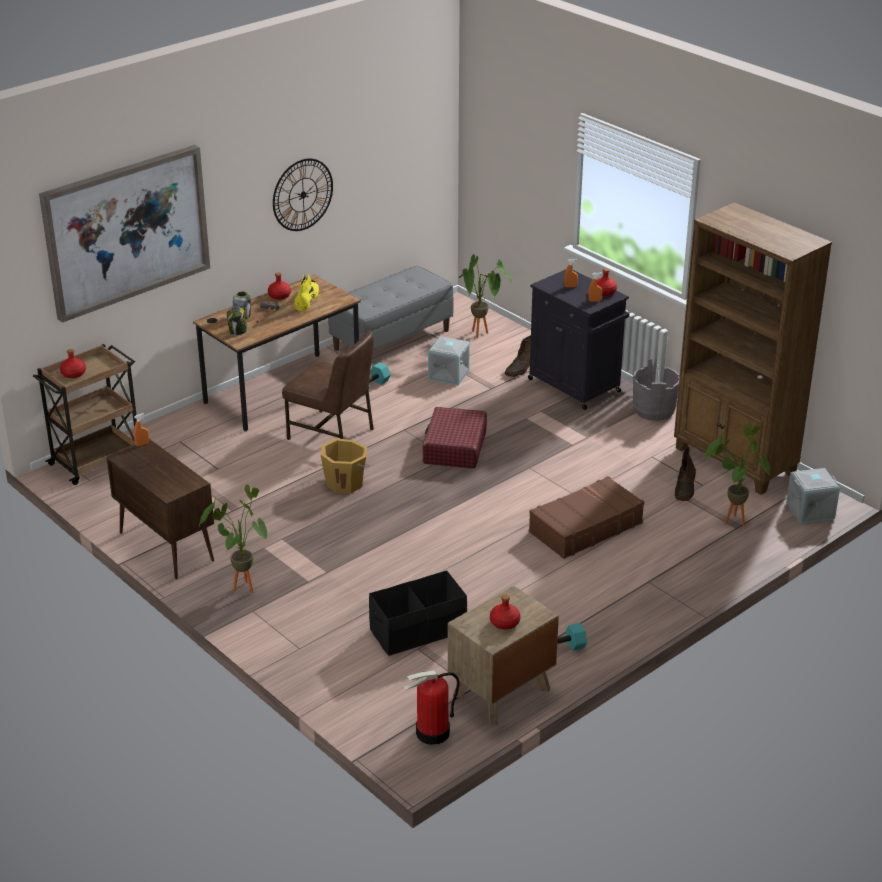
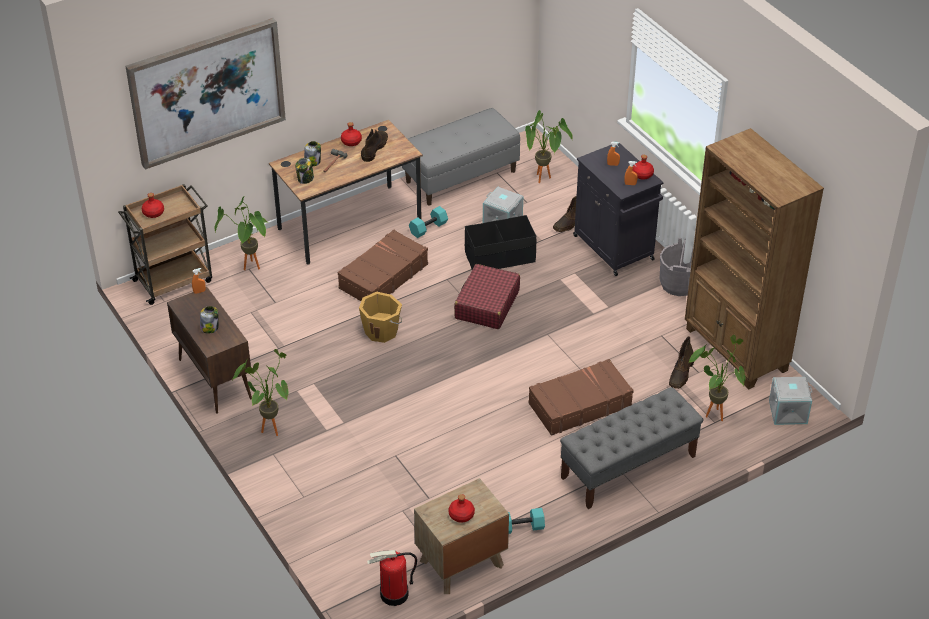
camera: 10 degrees right, 10 degrees up
(163, 475) = (210, 327): none -> jar
(182, 441) = (250, 269): none -> potted plant
(303, 194) = (379, 53): wall clock -> none
(307, 299) = (374, 148): yellow boot -> brown boot
(332, 434) = (382, 276): brown chair -> brown suitcase
(418, 631) = (407, 493): black storage box -> black storage box (500, 257)
(658, 579) = (628, 467): none -> grey bench

